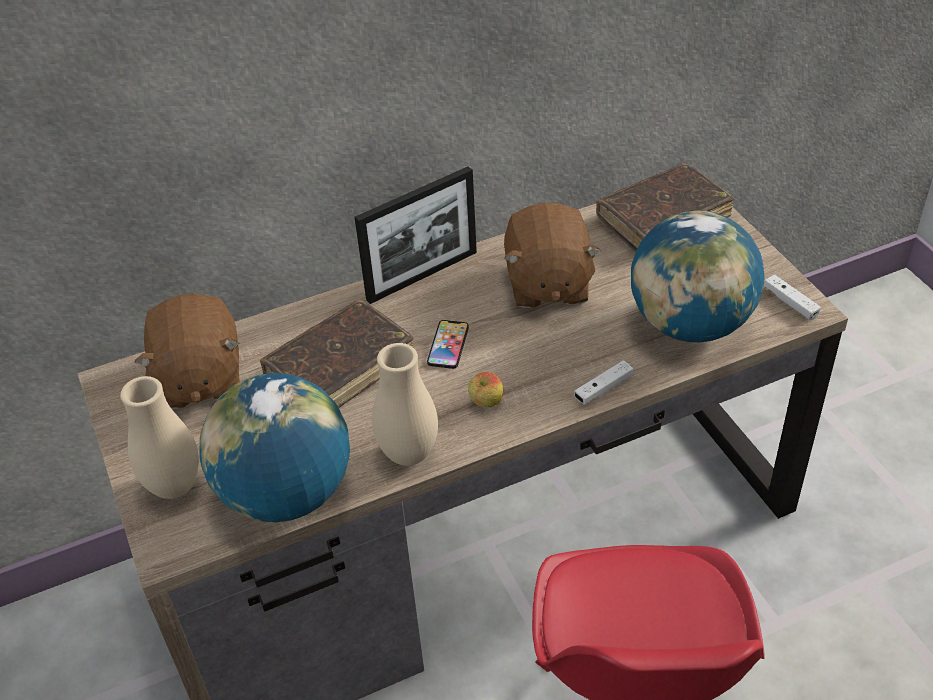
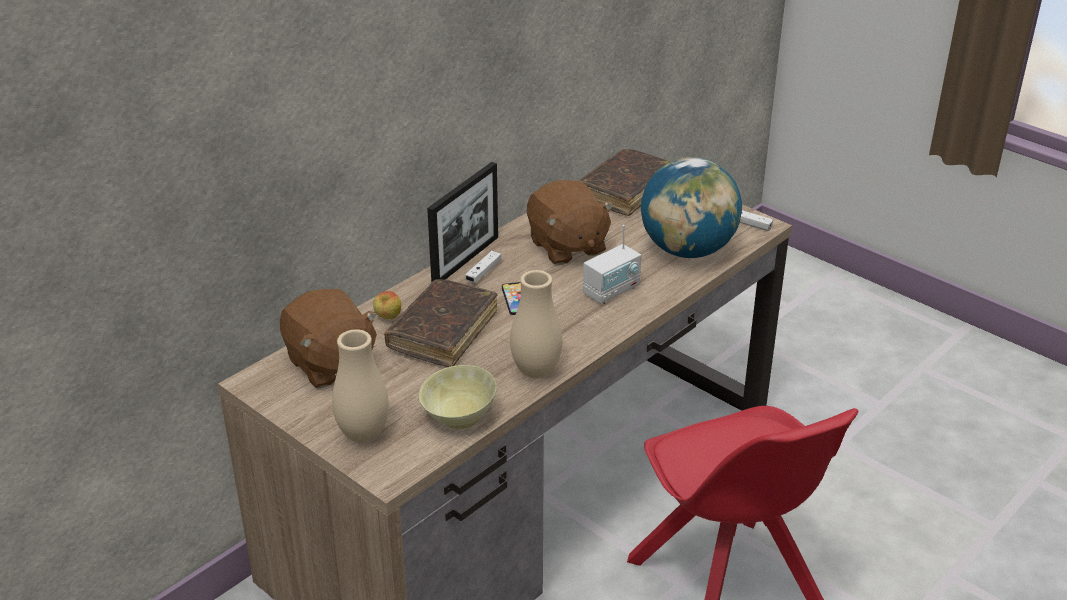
camera: 25 degrees left, 10 degrees down
(286, 493) = (458, 417): globe -> beige bowl
(486, 403) = (572, 328): apple -> apple (388, 318)
(563, 361) = (611, 291): none -> radio
(603, 388) = (652, 301): white game controller -> white game controller (483, 272)

